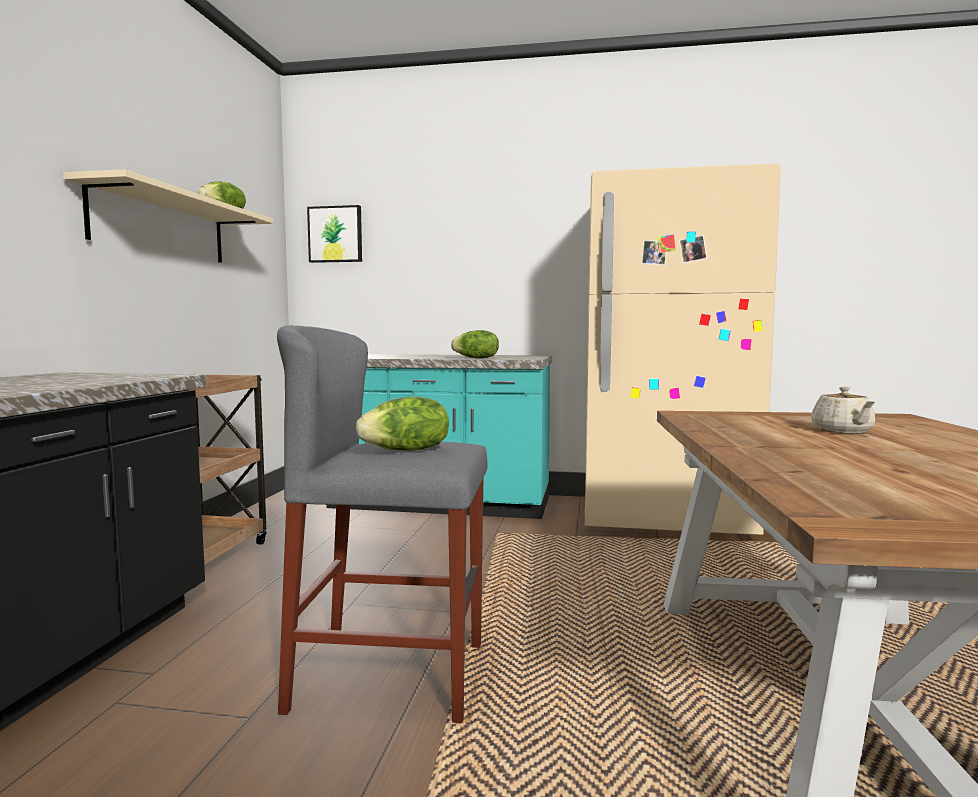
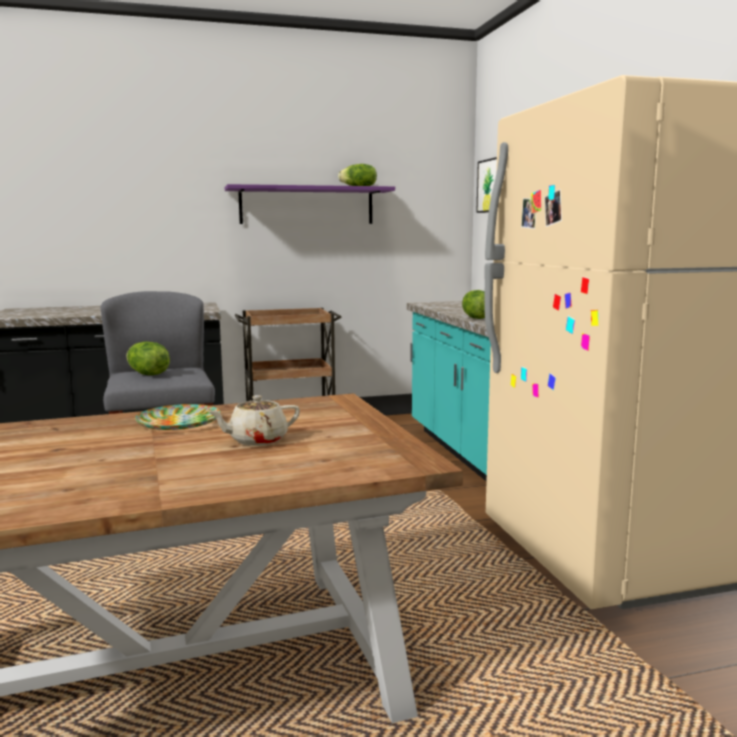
camera: 65 degrees right, 5 degrees up
(161, 226) = (307, 206): beige shelf -> purple shelf
(770, 441) = (179, 422): none -> plate

